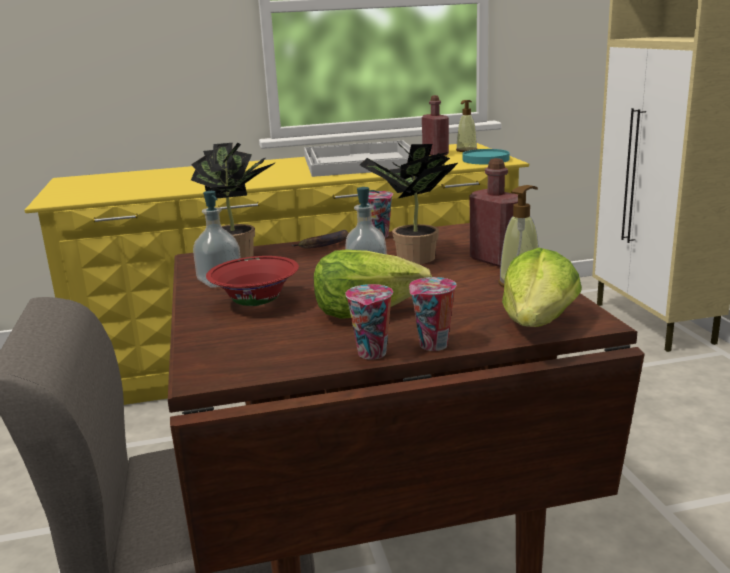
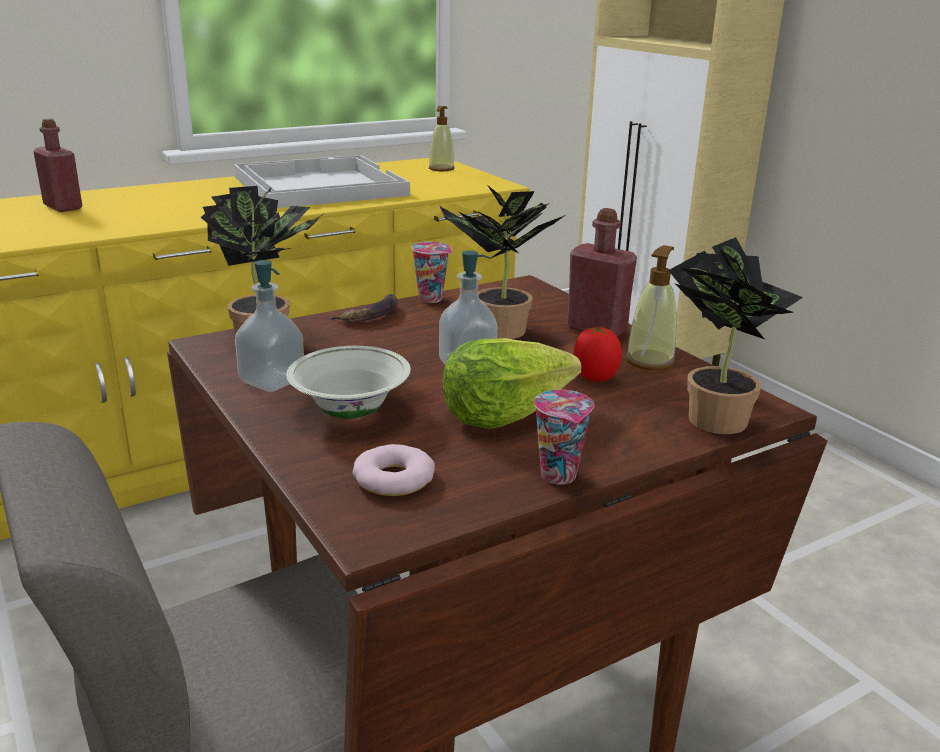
camera: 20 degrees left, 5 degrees up
(249, 345) = (393, 478): none -> donut
(256, 303) = (351, 412): red bowl -> white bowl
(432, 346) = (621, 457): cup -> none
(435, 154) = (407, 174): red bottle -> red bottle (63, 207)
(462, 292) = (594, 377): none -> tomato
(485, 160) = (475, 183): turquoise plate -> none
(538, 324) = (712, 416): lettuce -> potted plant

